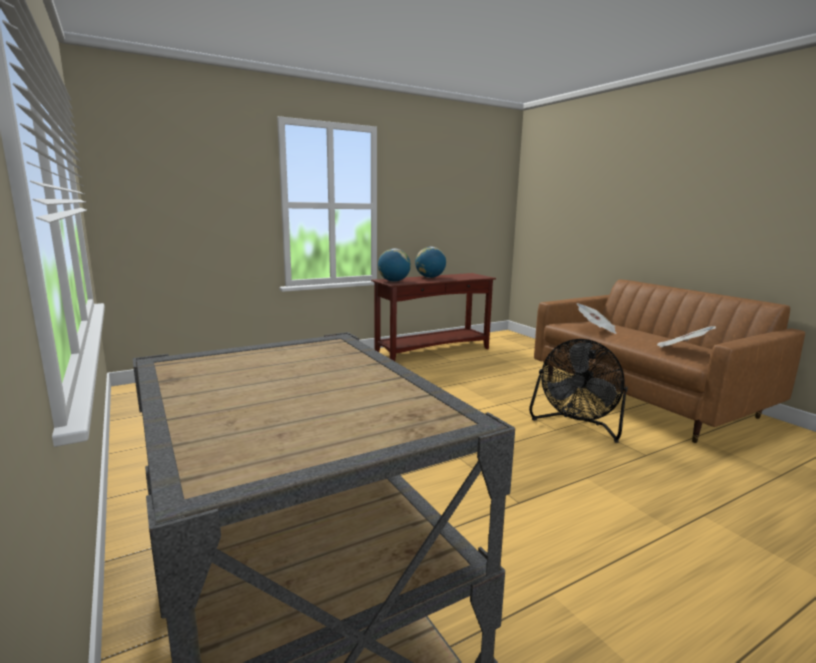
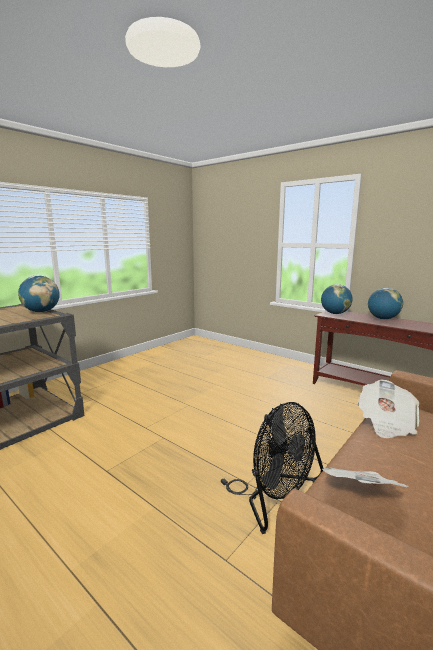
camera: 70 degrees right, 0 degrees up
(287, 348) = (41, 311): none -> globe
(575, 423) = (273, 496): black fan -> black fan turned 150 degrees counterclockwise

